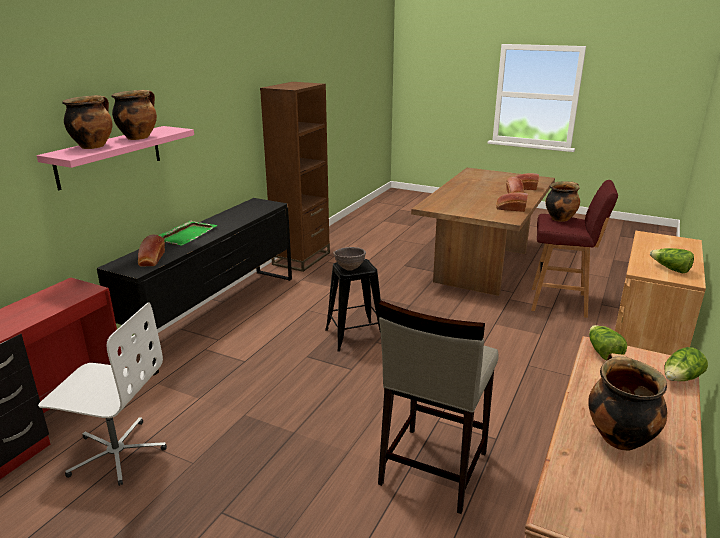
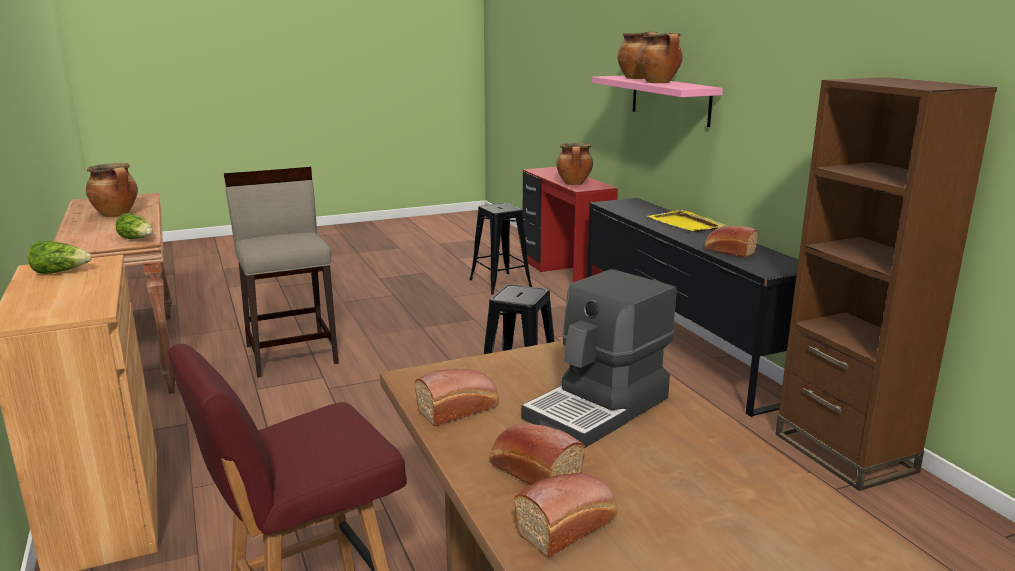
camera: 130 degrees right, 5 degrees down
(117, 452) = (500, 283): white office chair -> black stool
(151, 260) = (627, 208): bread -> bread (728, 251)
(187, 234) = (686, 224): green tray -> yellow tray
(349, 269) = (516, 290): brown bowl -> none
(469, 197) = (599, 408): none -> coffee machine
(560, 218) = (328, 439): cooking pot -> cooking pot (574, 183)
(680, 379) = (67, 242): lettuce -> none

